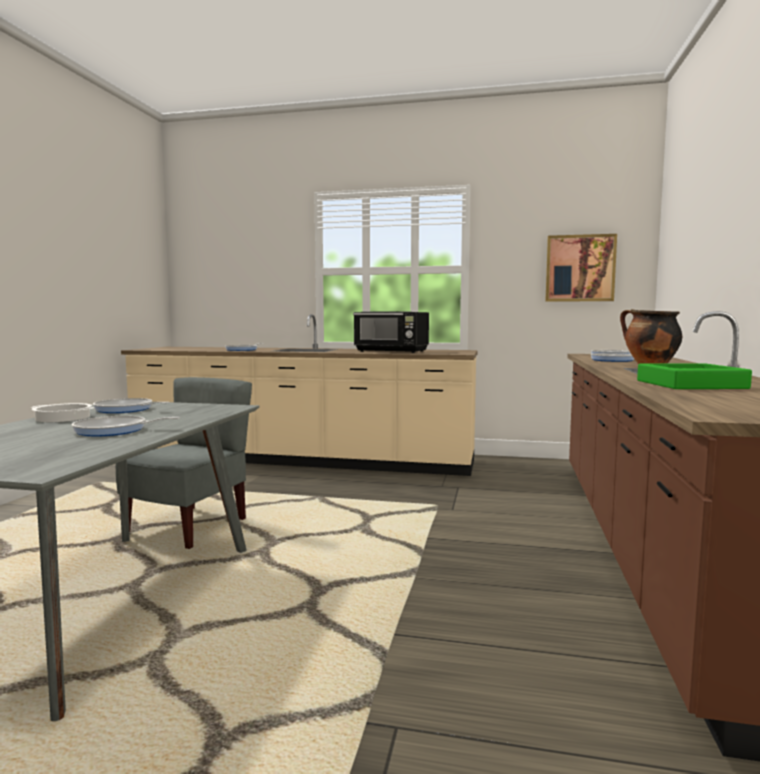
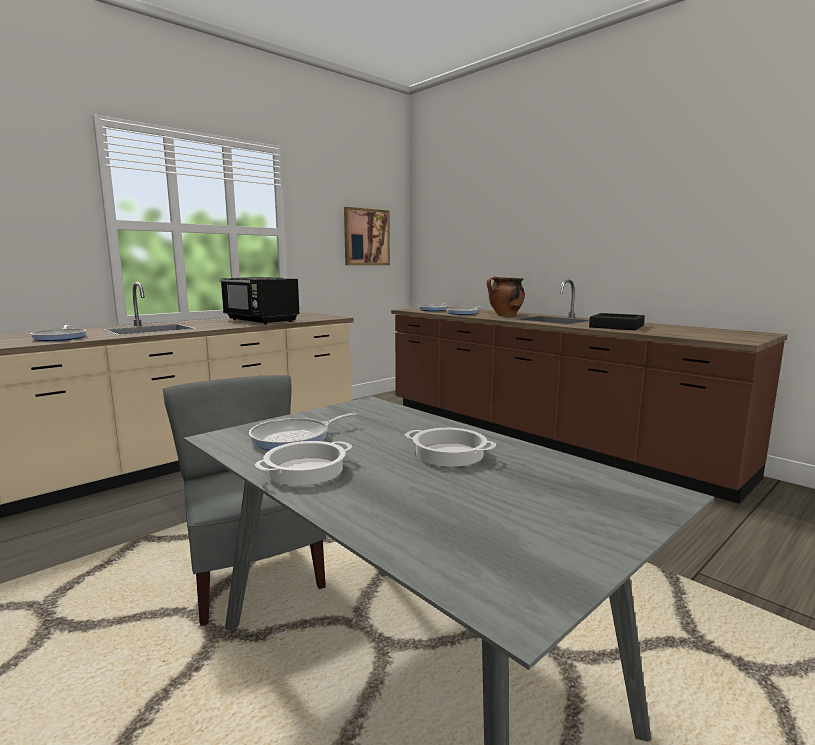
camera: 55 degrees left, 5 degrees up
(114, 430) = (450, 454): frying pan -> cooking pot
(392, 351) = (261, 321): black microwave -> black microwave turned 75 degrees clockwise
(690, 384) = (616, 326): green tray -> black tray

